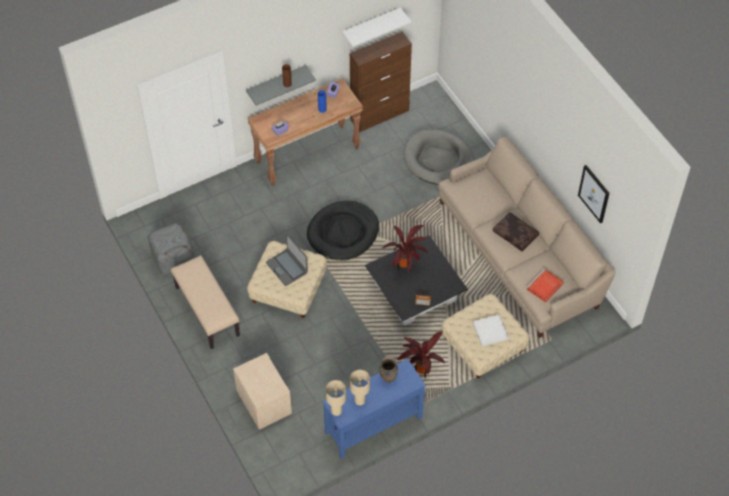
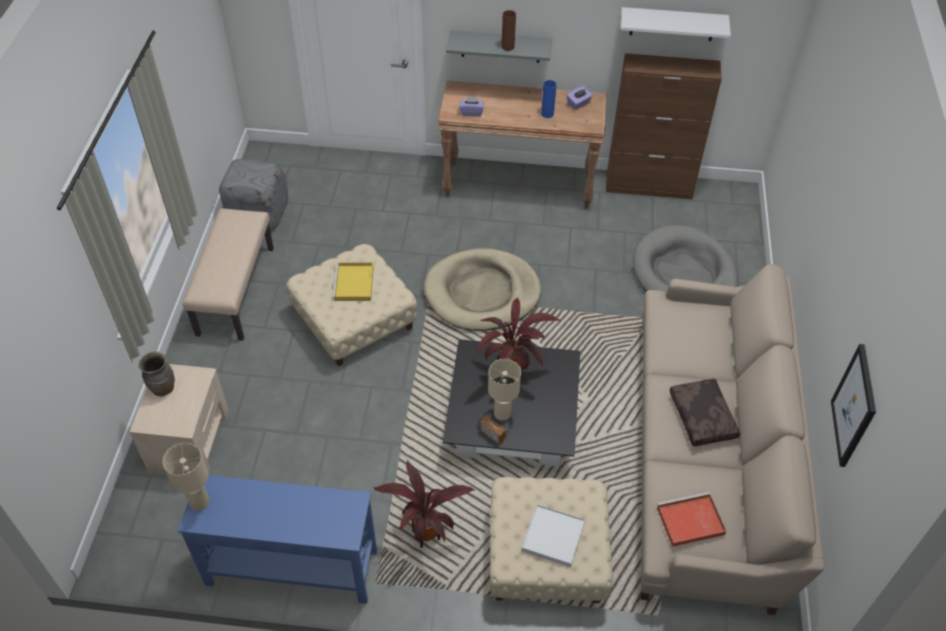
camera: 35 degrees right, 5 degrees down
(287, 267) = (354, 284): laptop -> yellow tray
(343, 233) = (482, 293): black dog bed -> beige dog bed
(359, 400) = (245, 508): beige table lamp -> beige table lamp (502, 413)
(388, 377) = (317, 501): brown vase -> brown vase (162, 388)

